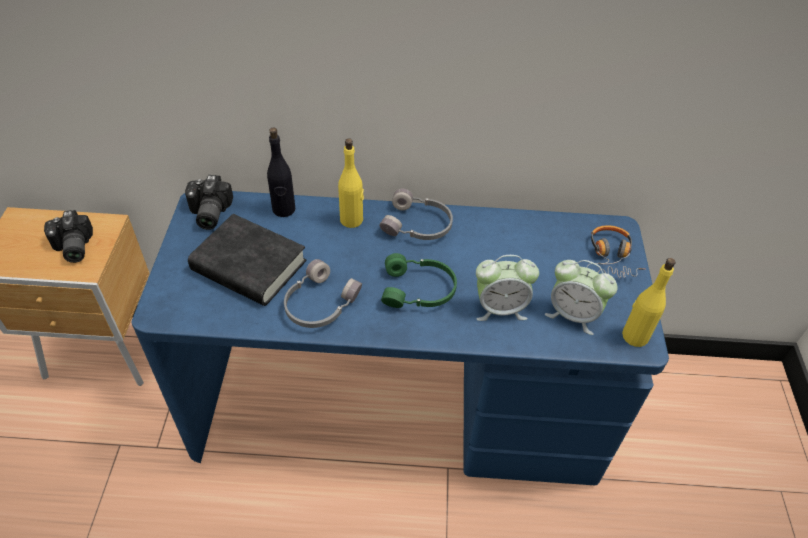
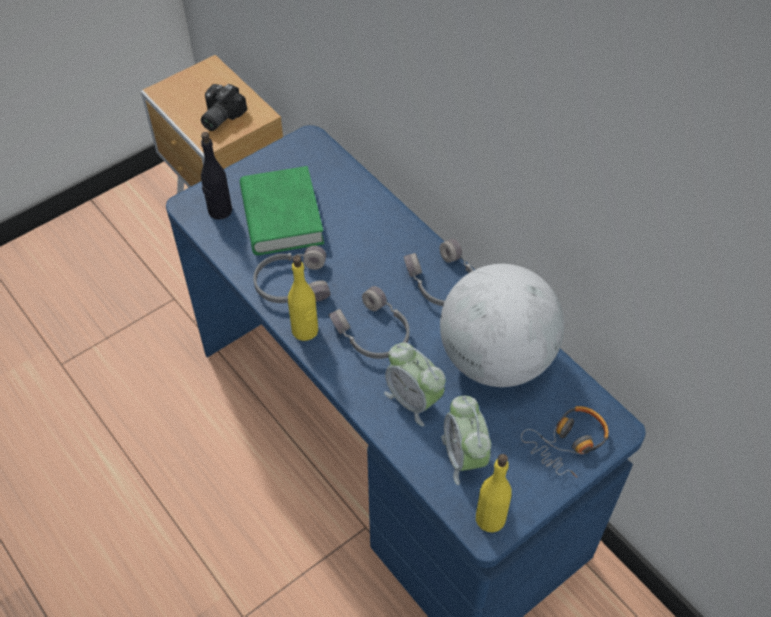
camera: 50 degrees right, 5 degrees up
(207, 213) = (303, 154): camera -> none
(249, 266) = (281, 217): black book -> green book
(283, 209) = (359, 191): black bottle -> black bottle (219, 211)
(352, 220) = (397, 238): yellow bottle -> yellow bottle (305, 330)
(419, 290) = (372, 334): green headphones -> grey headphones
(510, 244) = (495, 359): none -> globe

